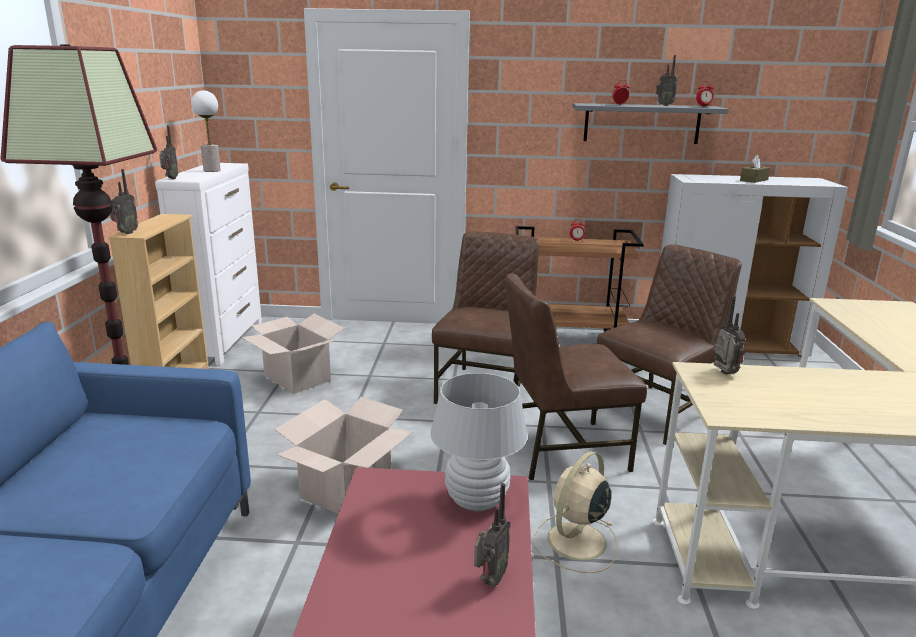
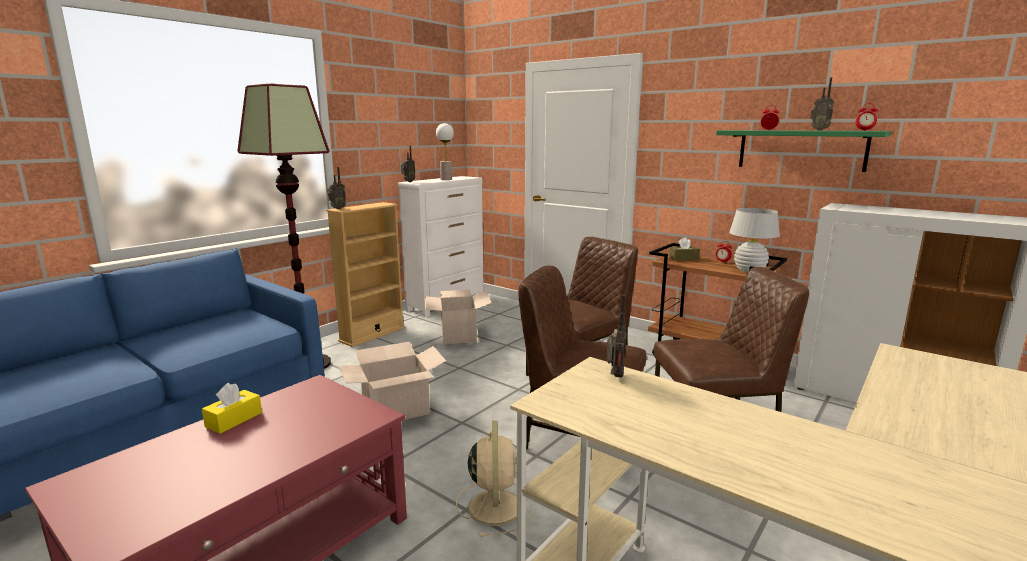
camera: 35 degrees right, 5 degrees down
(359, 555) = (234, 419): none -> yellow tissue box
(476, 500) = (345, 416): white table lamp -> white table lamp (749, 271)
(489, 581) = (265, 463): radio -> none
(575, 542) = (495, 505): beige fan -> beige fan turned 105 degrees clockwise
(641, 123) = (801, 150): grey shelf -> green shelf
(754, 180) = (922, 213): brown tissue box -> brown tissue box (684, 259)

